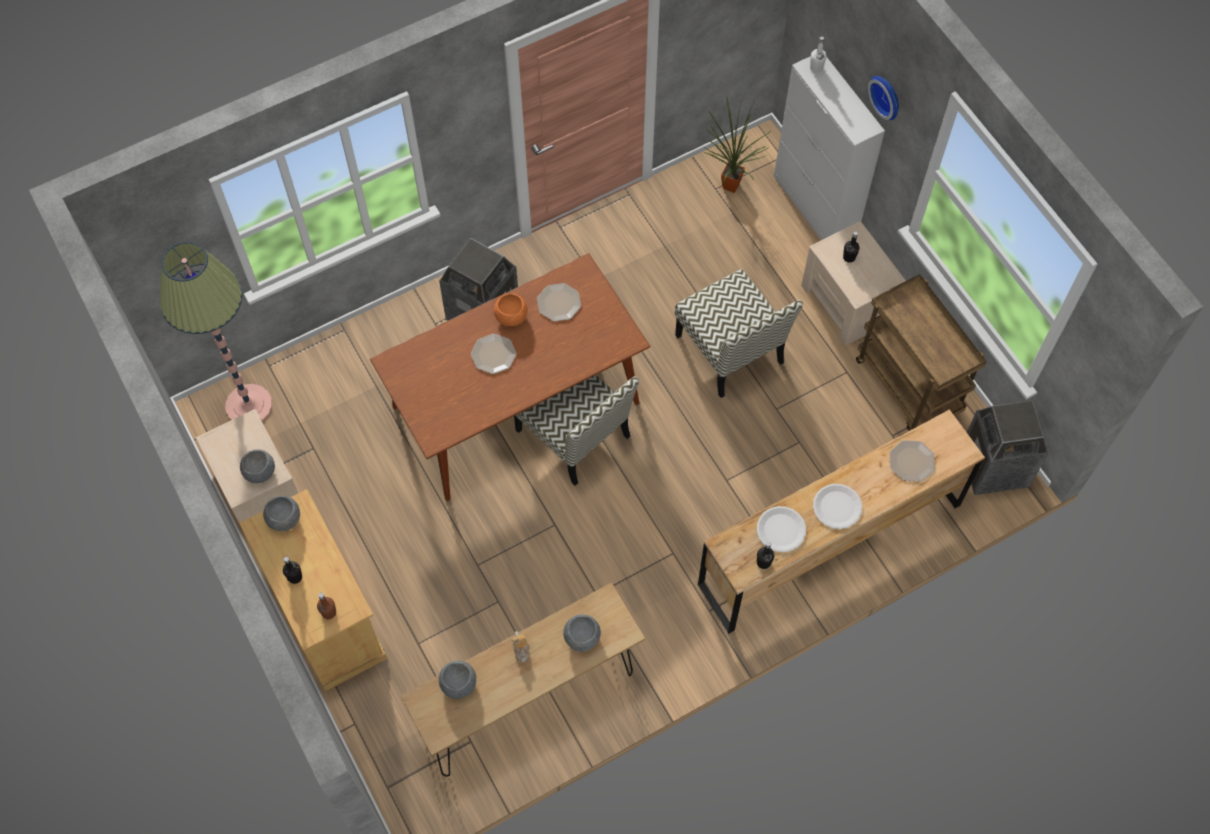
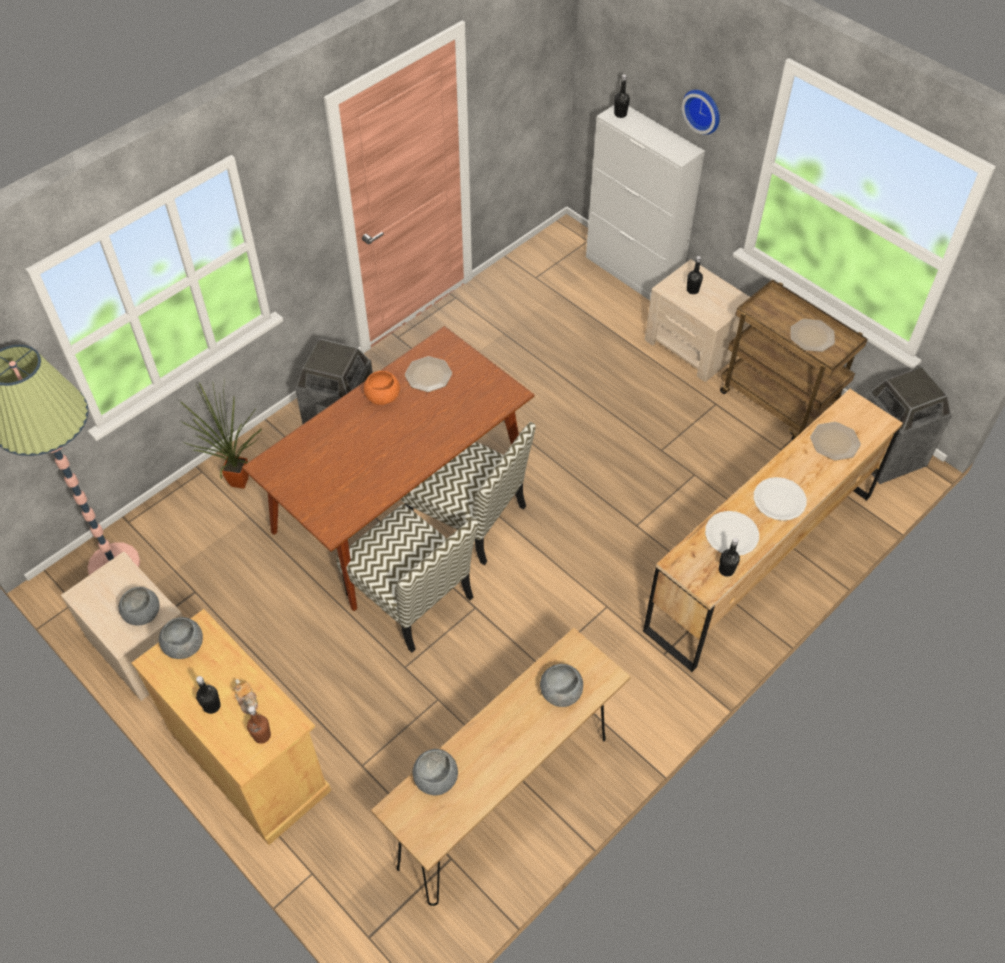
camera: 15 degrees left, 10 degrees down
(493, 354) = (374, 435): plate -> plate (811, 336)
(521, 650) = (497, 723): teapot -> teapot (247, 701)
(729, 188) = (548, 275): potted plant -> potted plant (238, 485)
(730, 350) = (598, 408): chair -> chair (412, 597)
(816, 68) = (620, 114): white bottle -> black bottle

